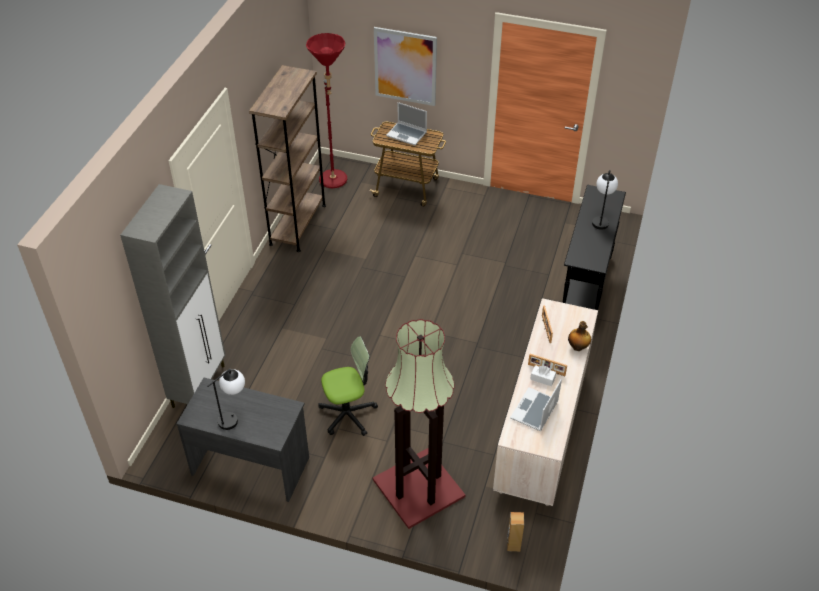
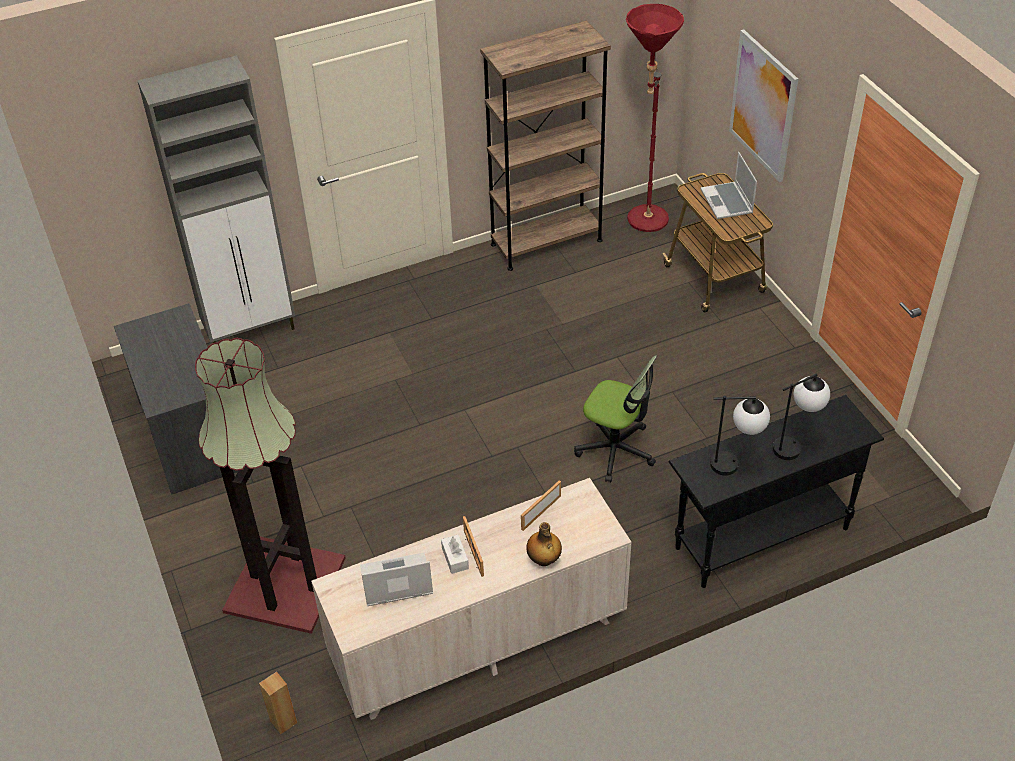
camera: 50 degrees right, 0 degrees up
(234, 416) = (158, 357): table lamp -> table lamp (735, 464)
(348, 414) = (328, 461): office chair -> office chair (616, 450)

